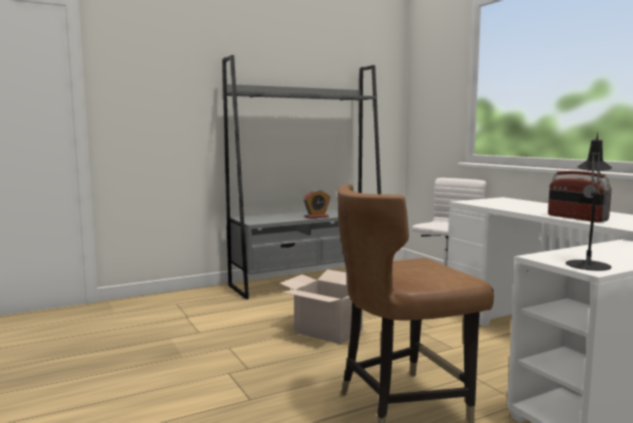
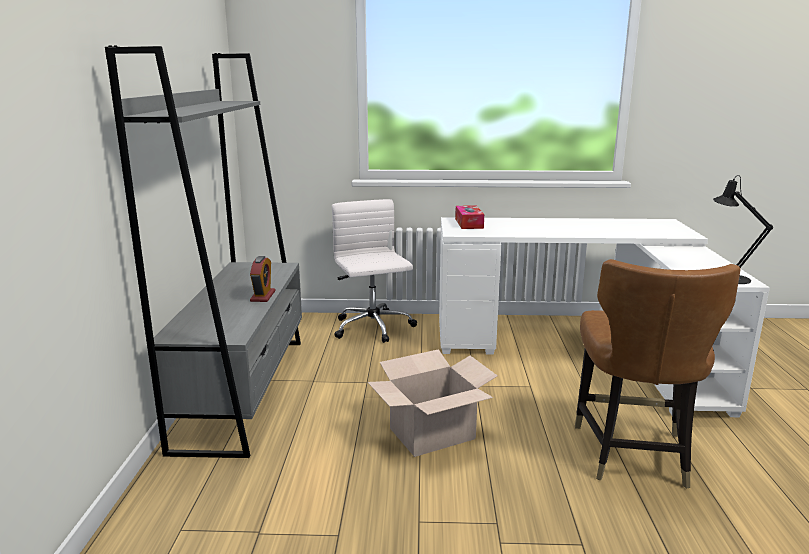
camera: 60 degrees left, 10 degrees up
(503, 201) = (469, 223): none -> tissue box
(576, 218) = (587, 233): radio -> none

